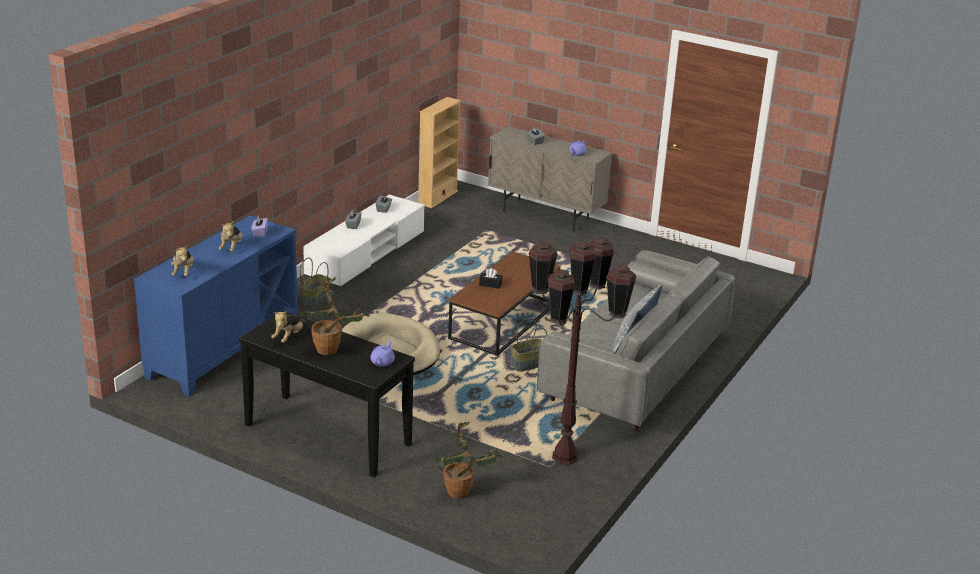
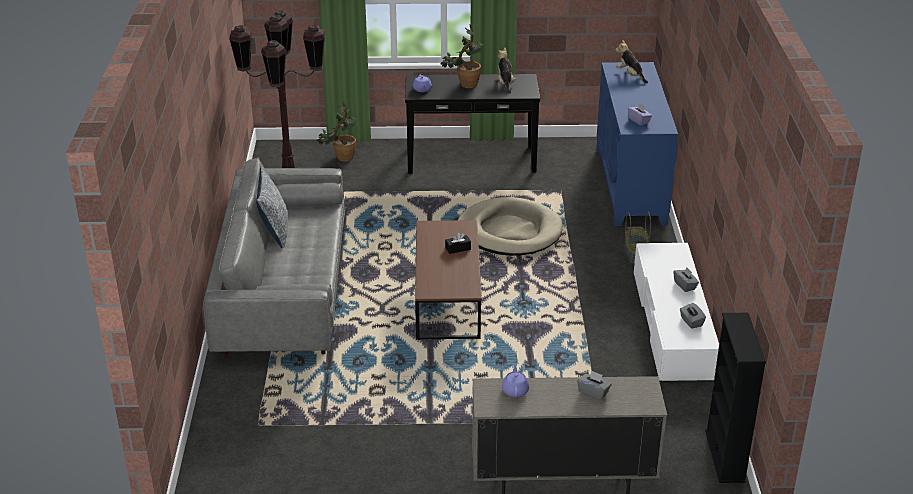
camera: 150 degrees right, 5 degrees up
(231, 248) = (635, 102): plush toy -> none
(437, 197) = (725, 456): beige bookcase -> black bookcase
(528, 364) = (383, 264): basket -> none

